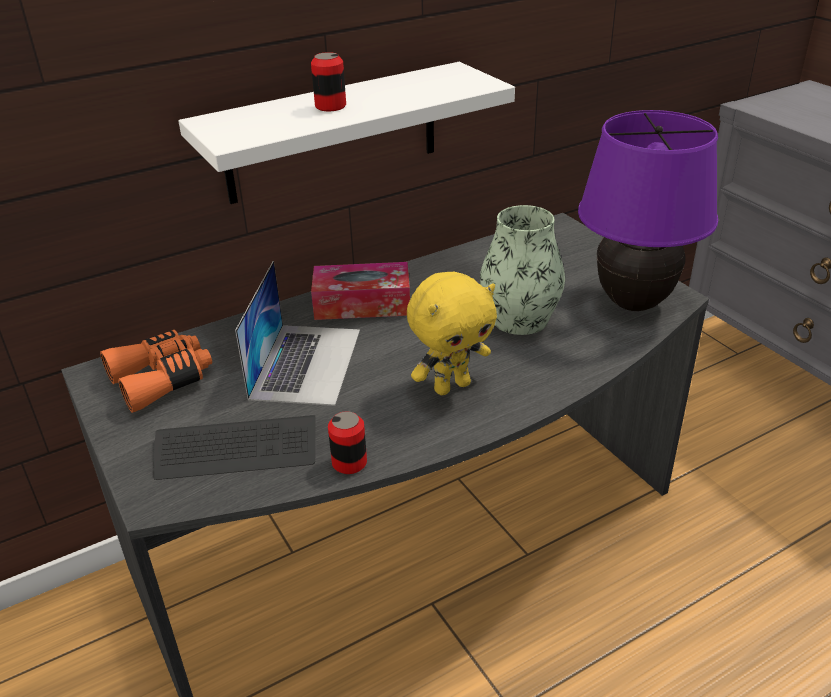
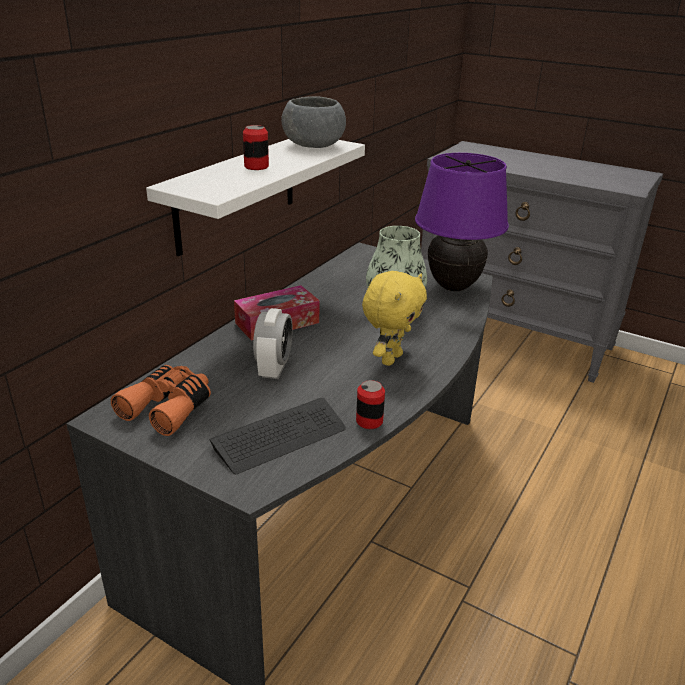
camera: 30 degrees left, 5 degrees down
(306, 363) = (274, 369): laptop -> alarm clock
(442, 82) = (313, 146): none -> grey bowl

